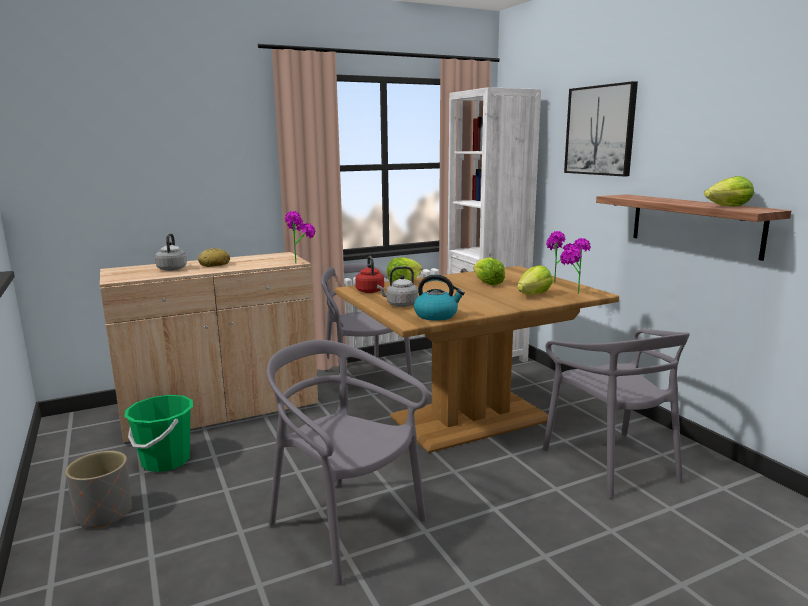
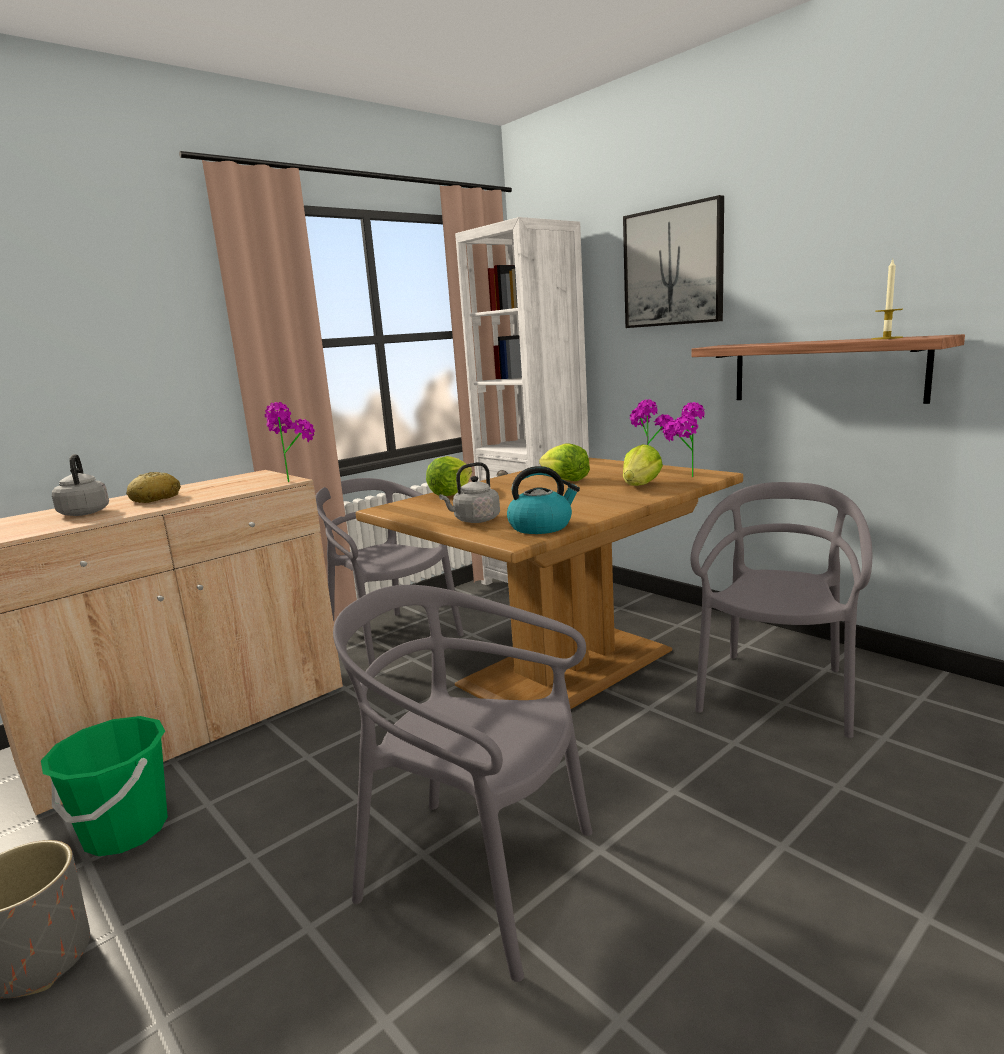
camera: 15 degrees left, 0 degrees up
(369, 291) = (411, 508): red kettle -> none
(611, 463) = (776, 693): grey chair -> grey chair turned 120 degrees counterclockwise
(728, 207) = (886, 338): lettuce -> candle

